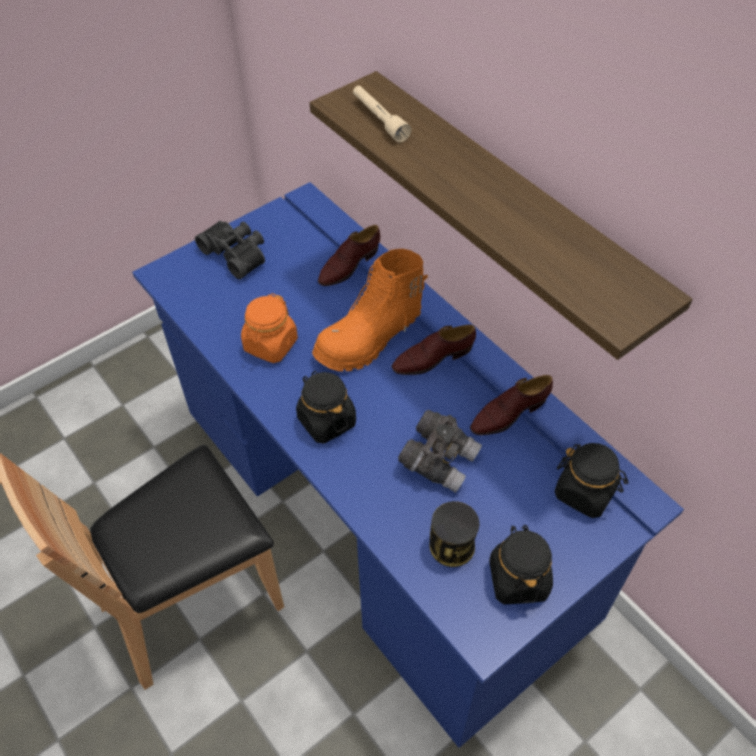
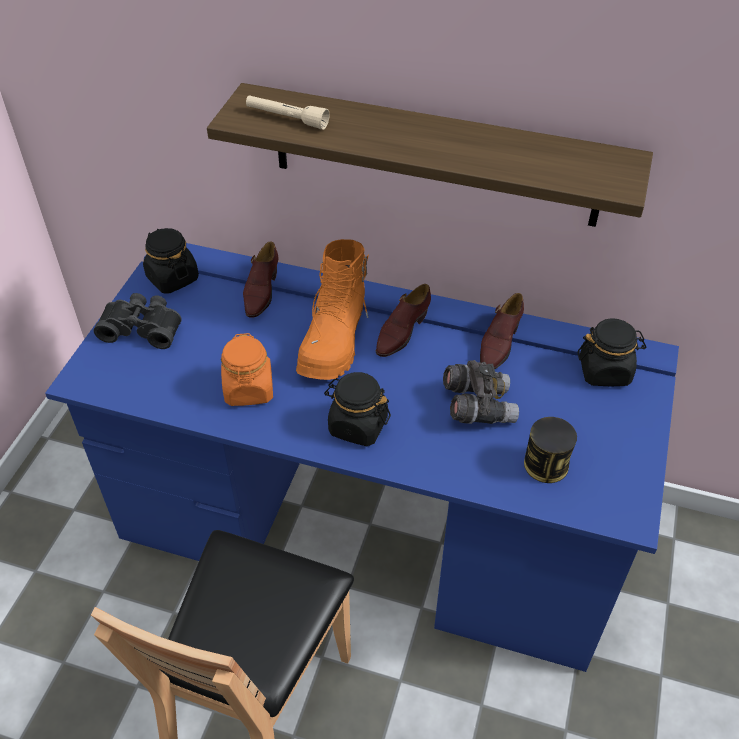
camera: 35 degrees left, 5 degrees down
(518, 579) = (614, 460): black jar -> black jar (172, 278)

